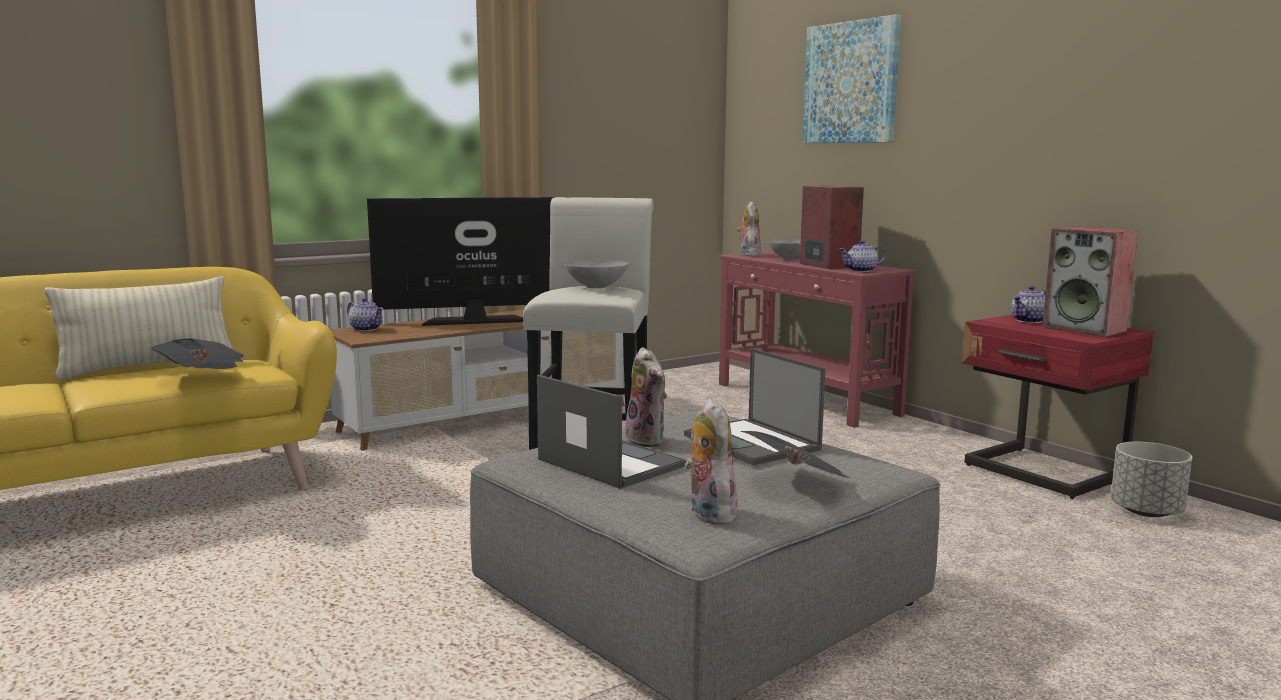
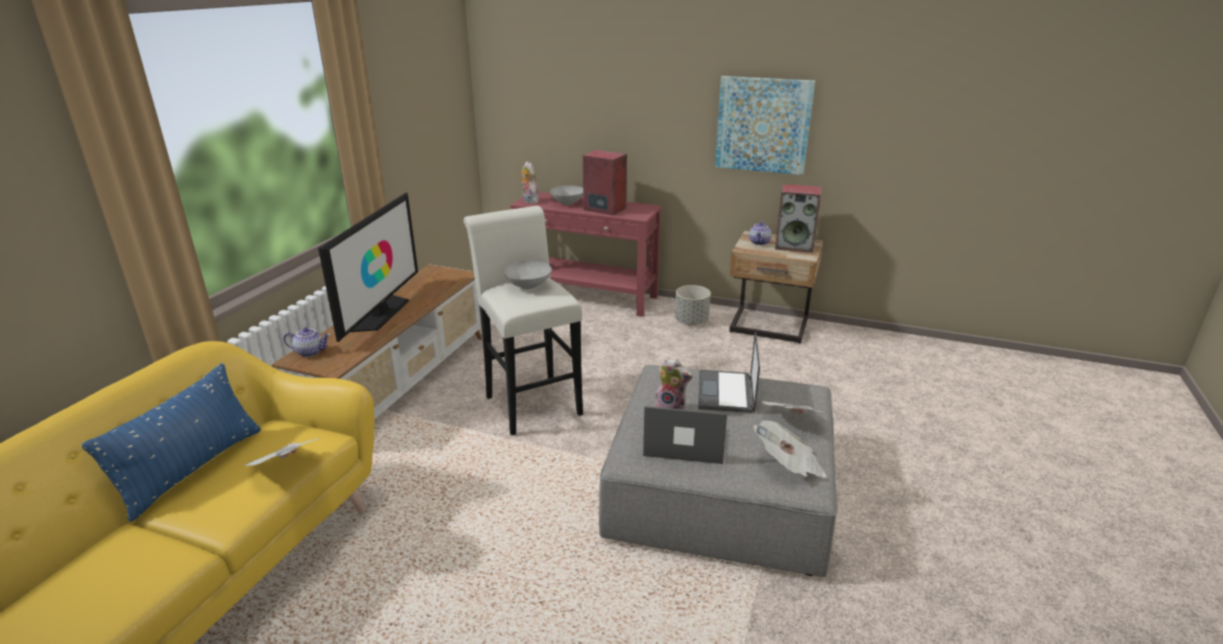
camera: 35 degrees left, 15 degrees up
(149, 367) = (192, 469): beige pillow -> blue pillow
(475, 320) = (380, 313): television -> television turned 150 degrees clockwise
(708, 514) = (788, 466): plush toy -> newspaper
(753, 443) = (726, 392): laptop -> laptop turned 75 degrees clockwise
(851, 82) = (597, 70): picture -> picture (763, 125)
(861, 271) = (635, 214): teapot -> none
(1042, 473) = (769, 327): red nightstand -> beige nightstand
(1146, 511) = (836, 342): grey planter -> grey planter (691, 321)

